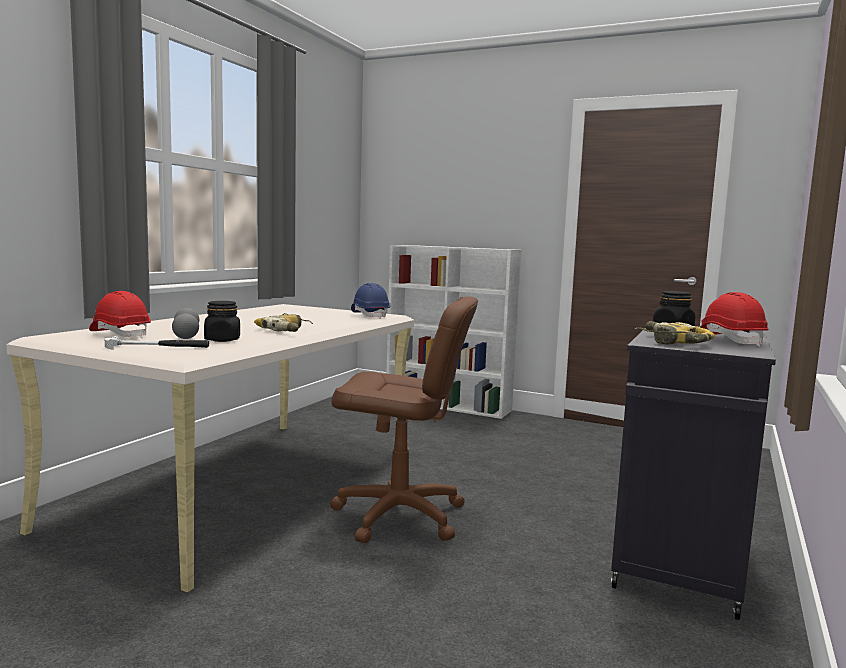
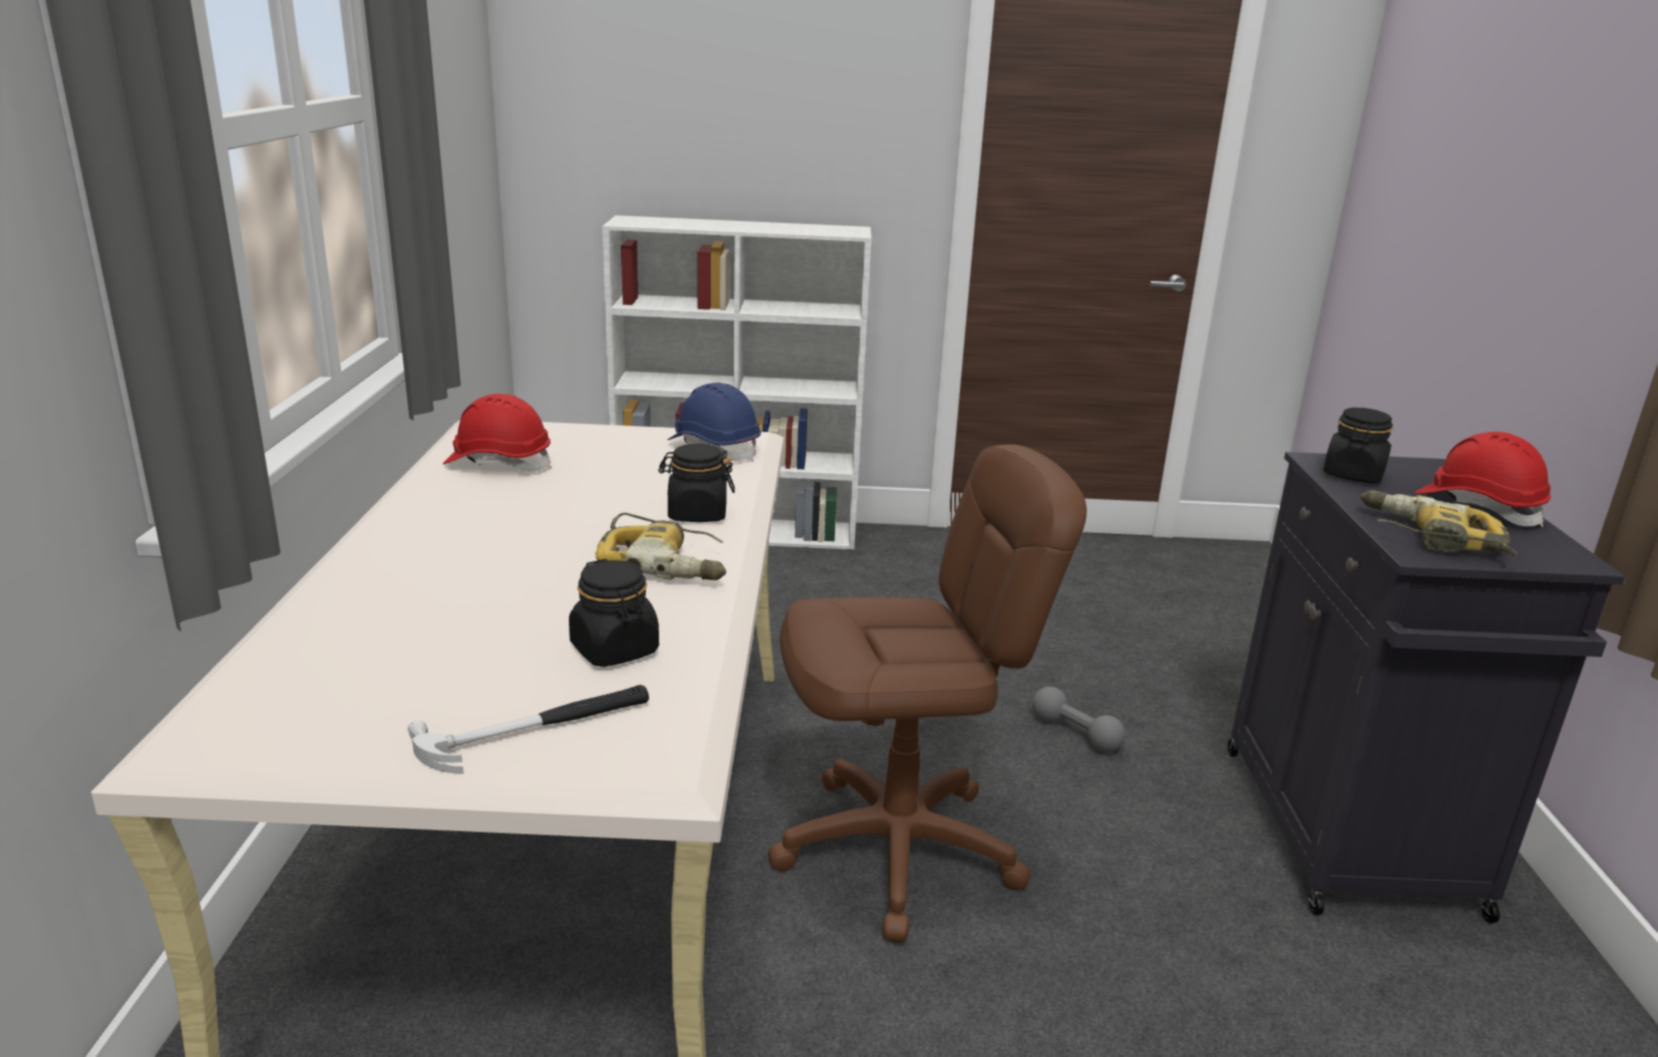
camera: 25 degrees left, 15 degrees up
(120, 334) = (355, 680): red hard hat -> red hard hat (498, 464)
(186, 335) = (503, 642): grey dumbbell -> grey dumbbell (1075, 733)
(325, 324) = (697, 514): none -> black jar

